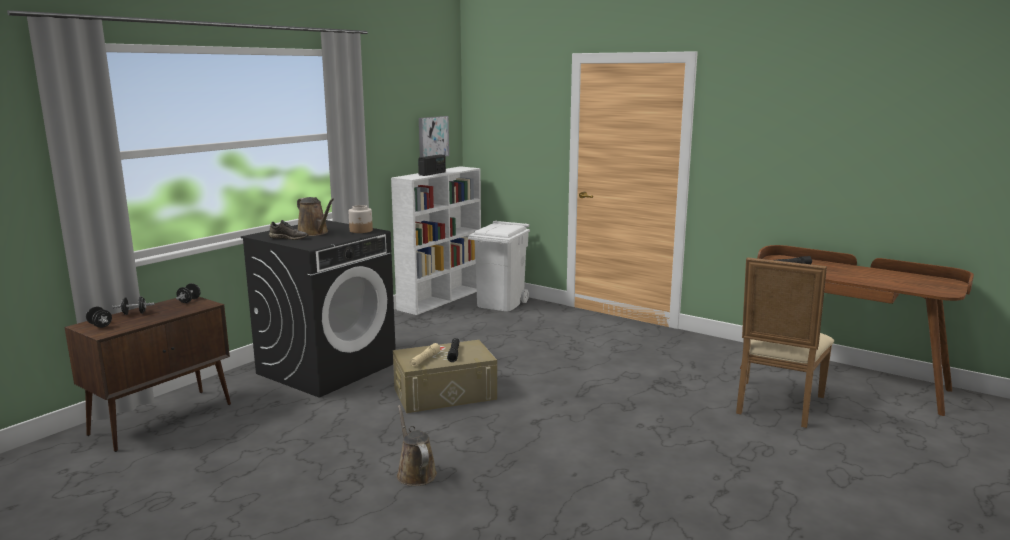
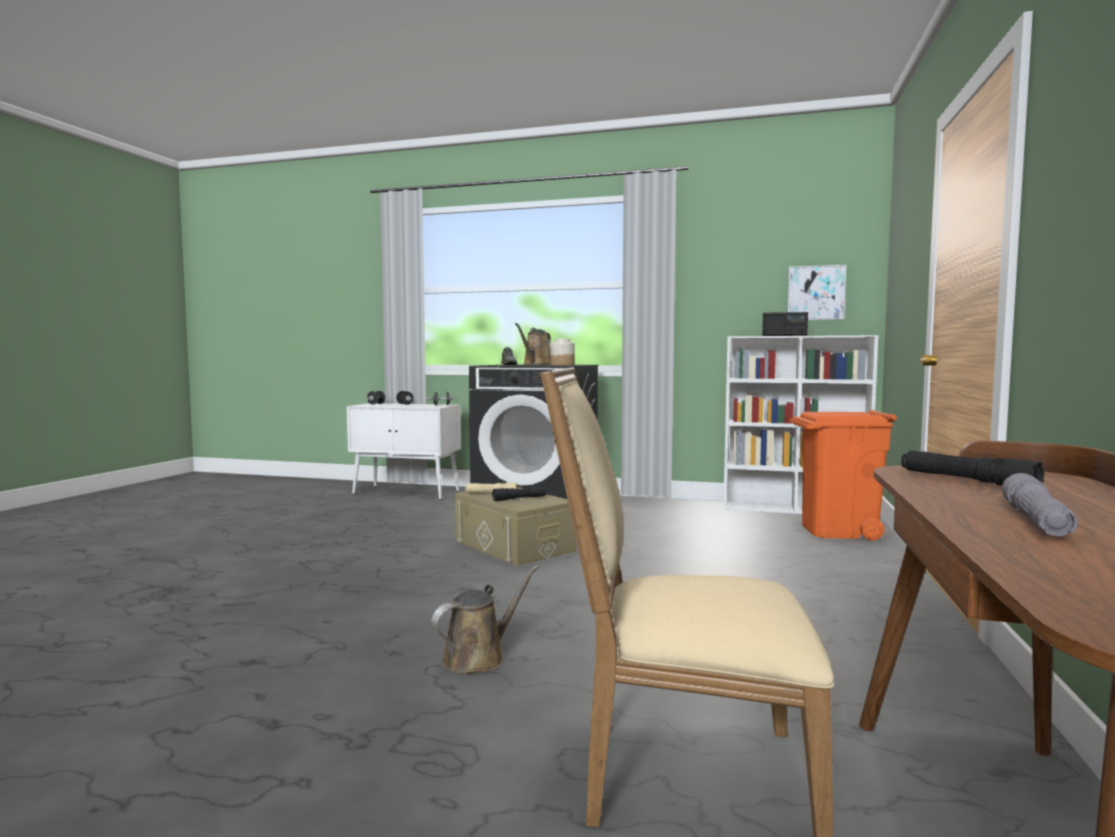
camera: 70 degrees right, 10 degrees down
(163, 419) = (407, 492): brown cabinet -> white cabinet
(415, 473) = (326, 560): brown watering can -> brown watering can (479, 658)
(500, 304) = (837, 531): white trash can -> orange trash can
(854, 276) = (1036, 521): none -> grey flashlight

